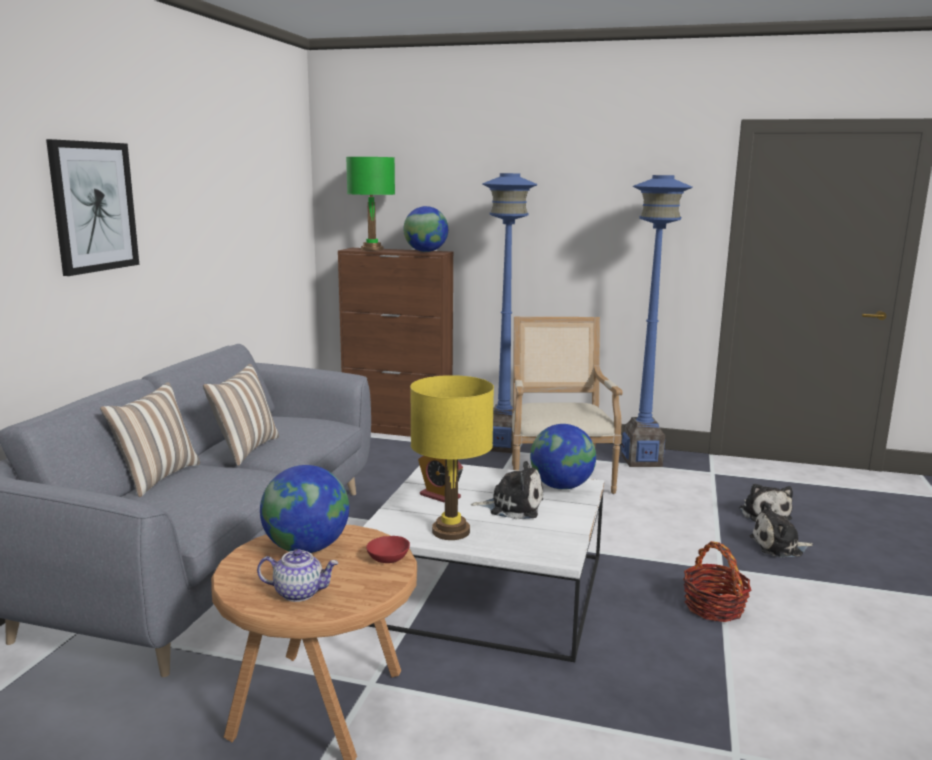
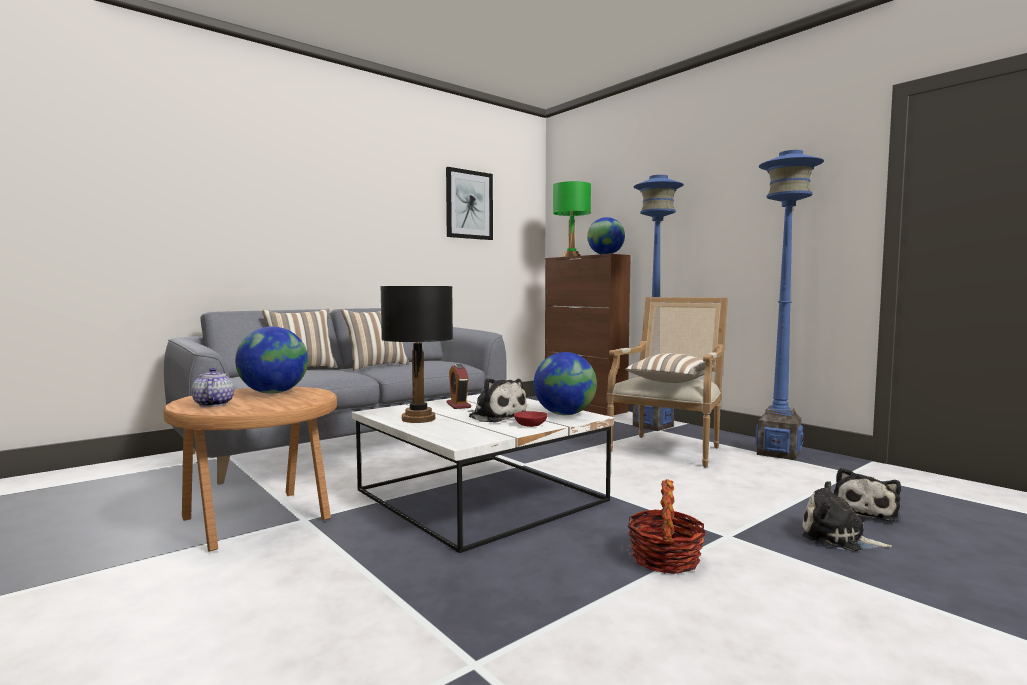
camera: 35 degrees right, 10 degrees down
(93, 207) = (316, 198): picture -> picture (469, 204)
(299, 592) = (213, 404): teapot -> teapot turned 150 degrees counterclockwise
(388, 557) = (301, 402): red bowl -> red bowl (531, 424)
(450, 531) = (418, 419): yellow table lamp -> black table lamp
(571, 415) = (669, 382): none -> pillow

